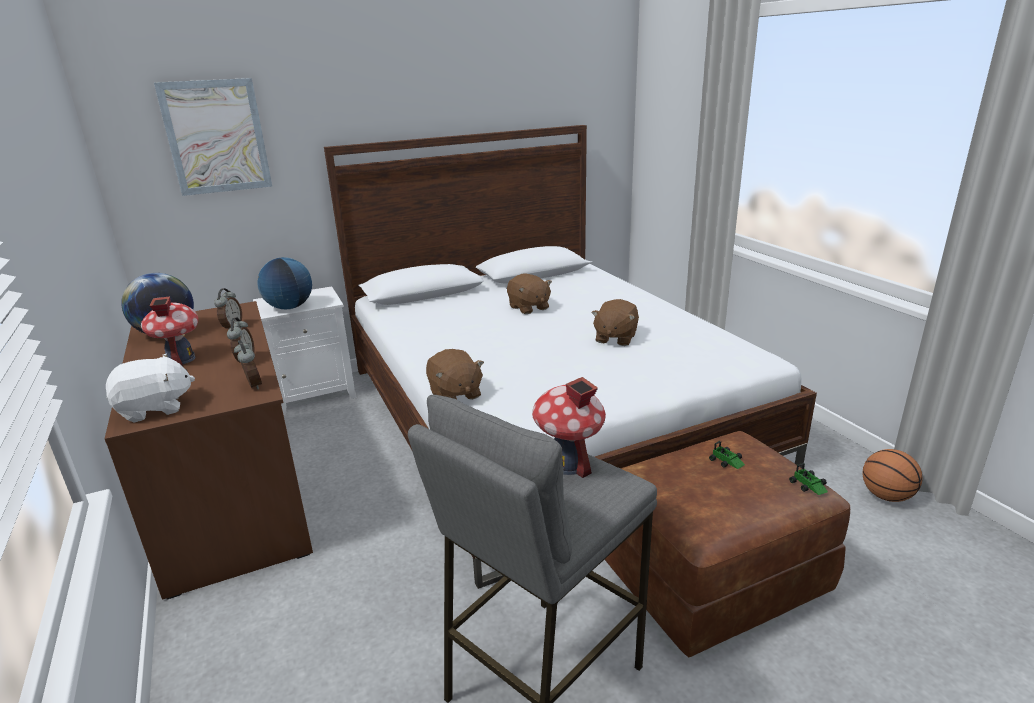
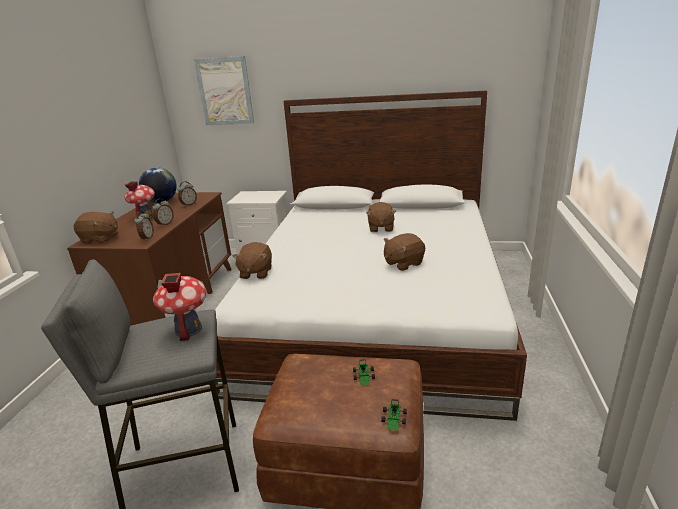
camera: 35 degrees right, 0 degrees up
(155, 409) = (100, 239): white plush toy -> brown plush toy
(289, 307) = (248, 199): globe -> none
(886, 496) = (570, 476): basketball -> none

